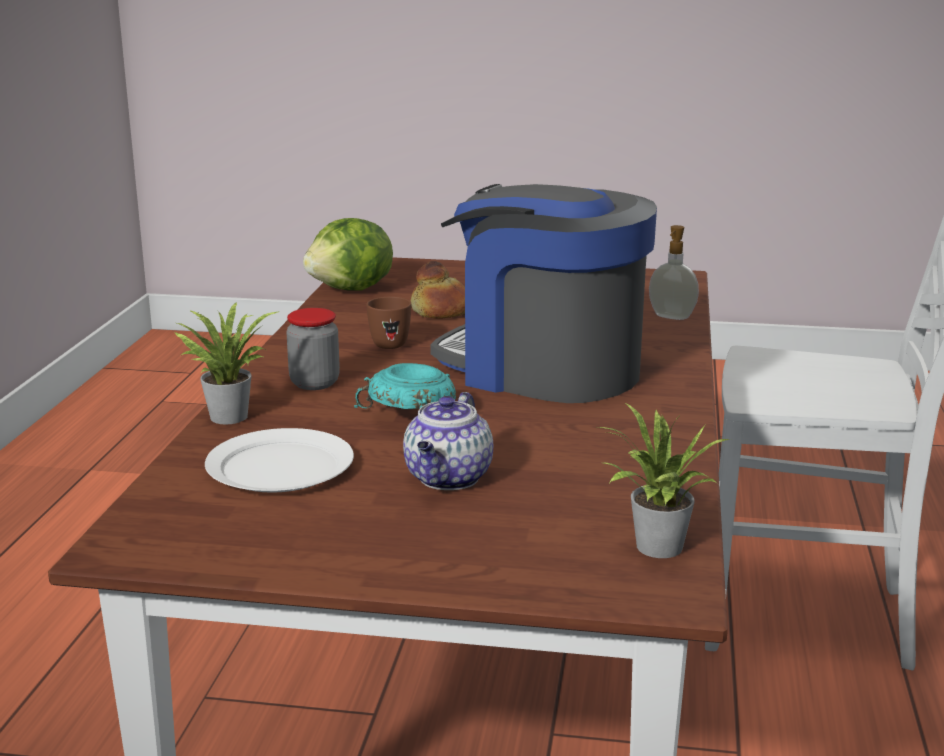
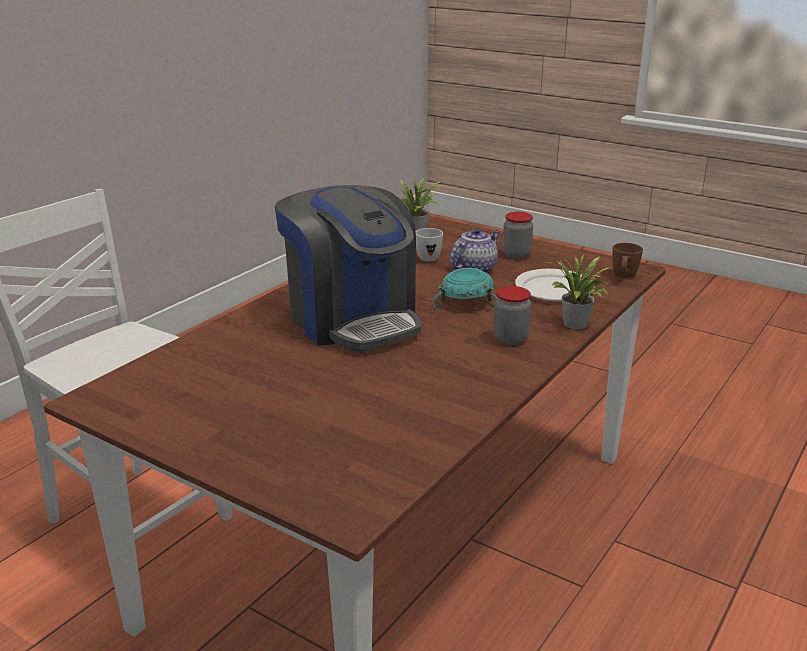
camera: 155 degrees left, 5 degrees up
(352, 290) = (410, 455): lettuce -> none
(389, 343) = (432, 366): brown mug -> brown mug (623, 277)
(390, 531) = (516, 255): none -> jar
(442, 311) = (355, 398): bread -> none
(561, 488) = (427, 257): none -> white mug
(671, 317) = (193, 347): soap dispenser -> none

